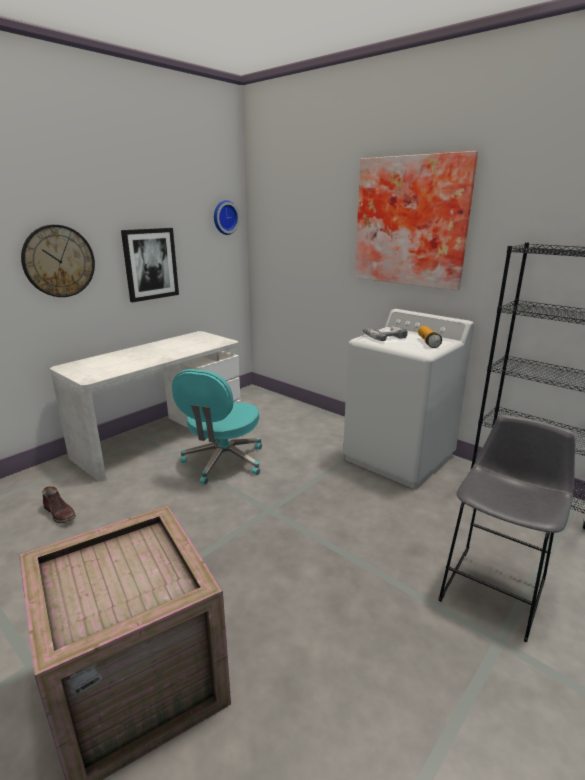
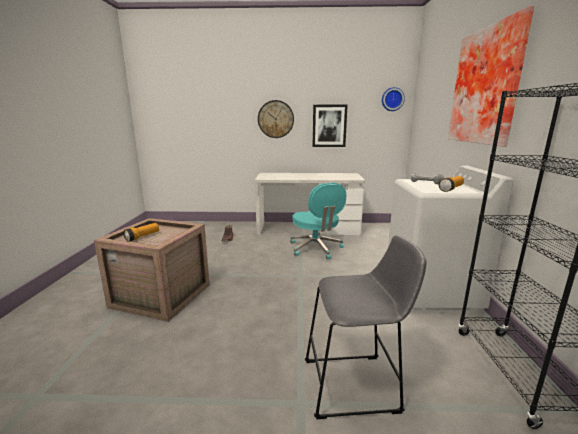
camera: 50 degrees right, 5 degrees down
(108, 595) = (142, 237): none -> flashlight
(223, 462) = (316, 249): turquoise office chair -> turquoise office chair turned 90 degrees counterclockwise

